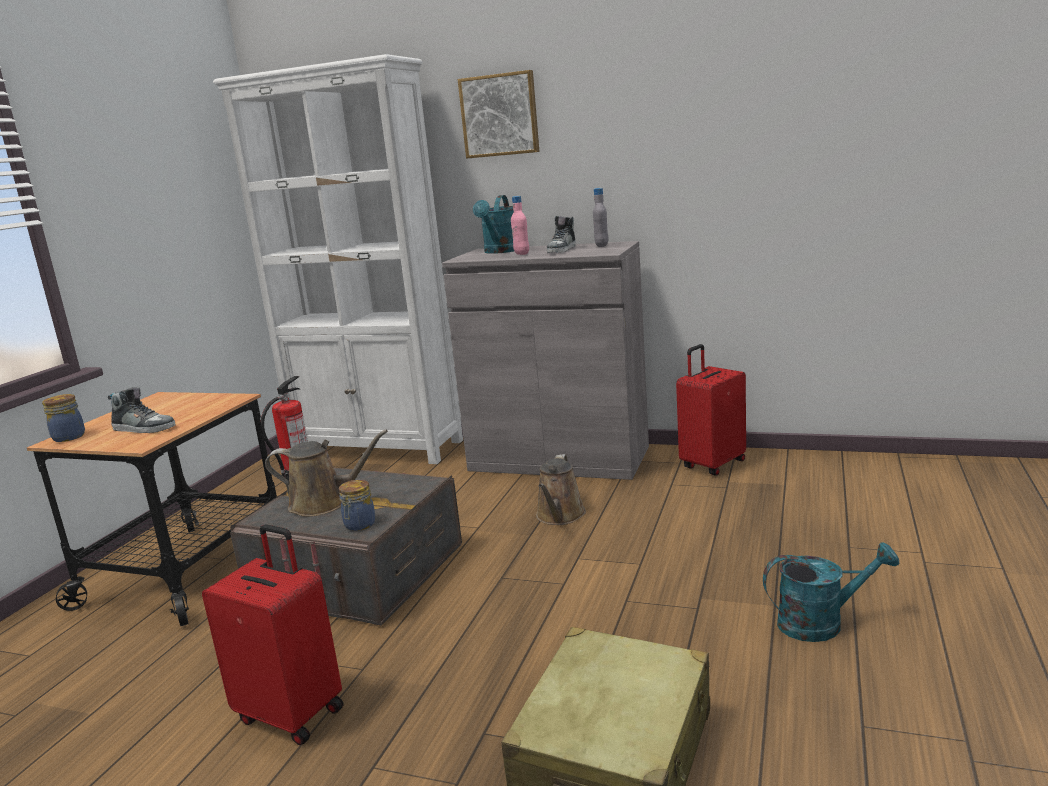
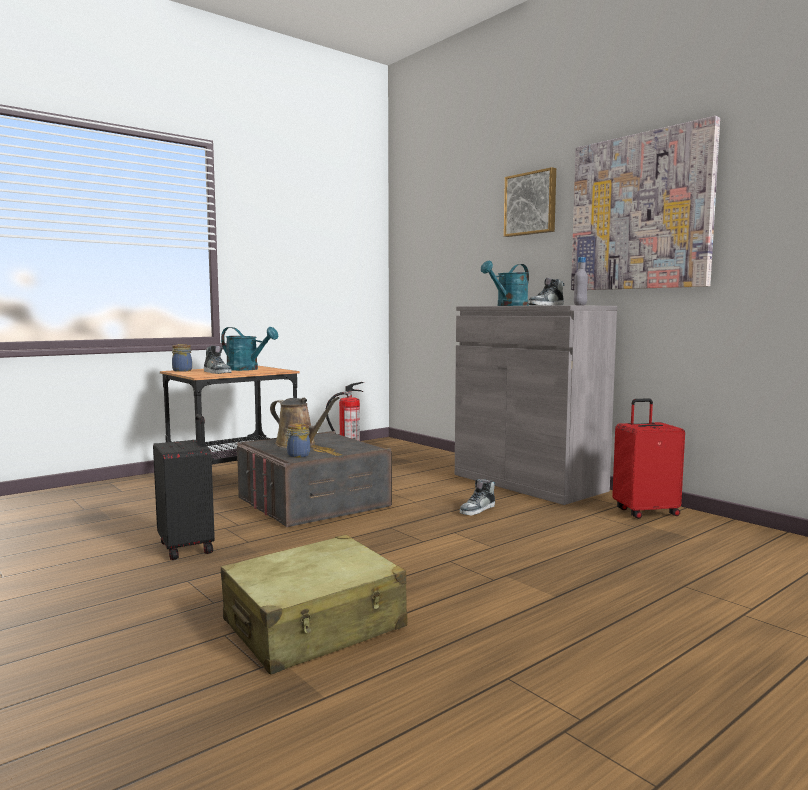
camera: 30 degrees right, 10 degrees down
(292, 713) = (188, 547): red suitcase -> black suitcase
(378, 448) = (417, 452): white bookcase -> none
(521, 253) = (515, 305): pink bottle -> none
(559, 516) = (477, 510): brown watering can -> shoe
(656, 130) = (640, 212): none -> picture
(821, 623) = (577, 617): turquoise watering can -> turquoise watering can (247, 369)

